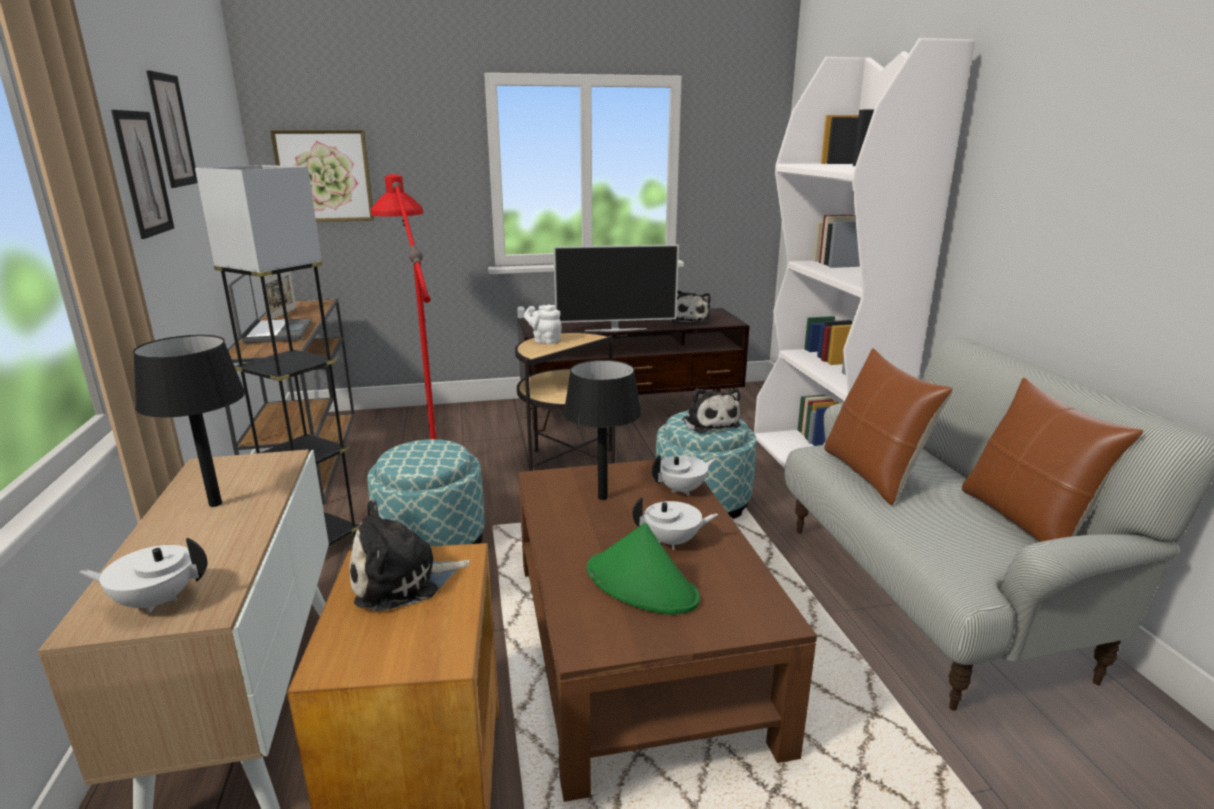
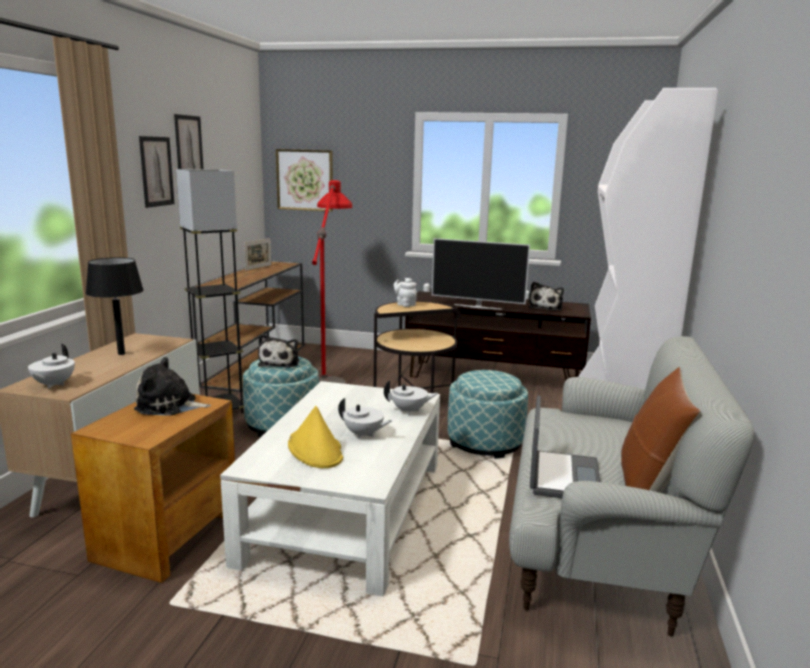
camera: 25 degrees right, 5 degrees down
(155, 601) = (53, 384): white teapot -> white teapot turned 105 degrees counterclockwise
(275, 332) = (240, 277): laptop -> laptop (562, 477)
(602, 497) = (352, 404): black table lamp -> none
(637, 647) = (346, 511): brown coffee table -> white coffee table
(642, 585) = (315, 450): green hat -> yellow hat
(709, 423) = (489, 379): plush toy -> plush toy (280, 363)
(872, 474) = (567, 432): brown pillow -> none

